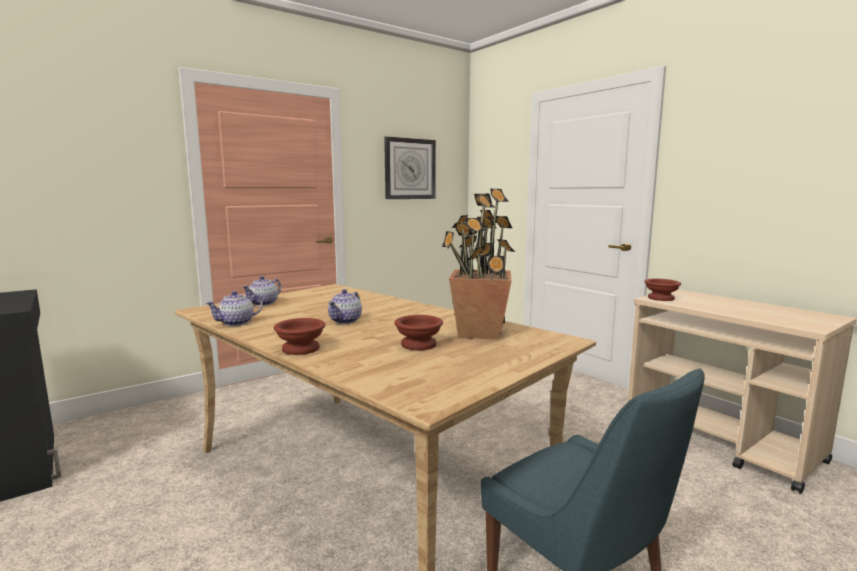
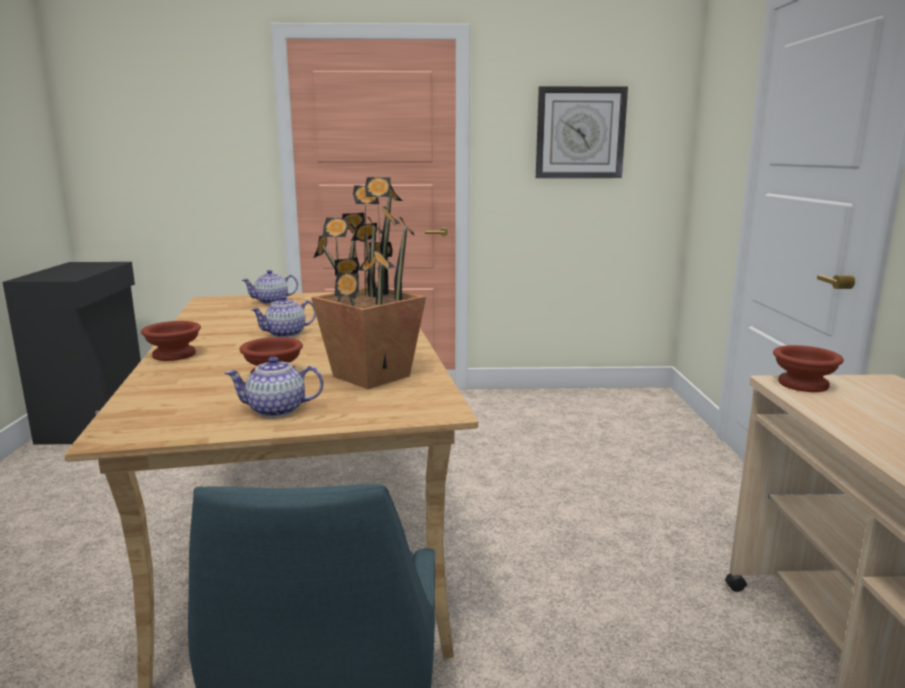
camera: 35 degrees right, 5 degrees up
(237, 323) = (200, 318): teapot -> teapot (277, 410)

